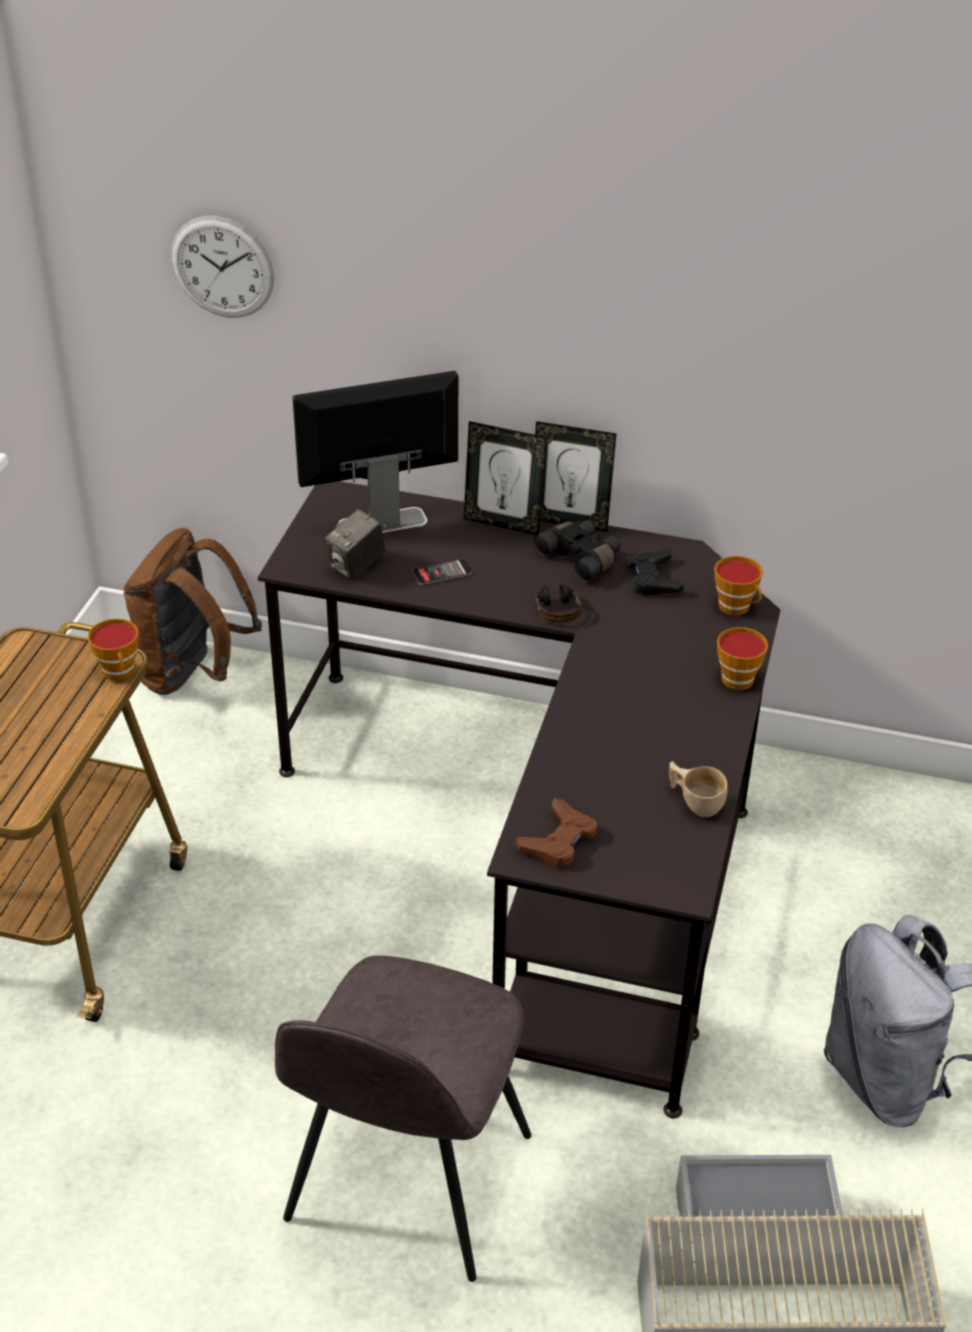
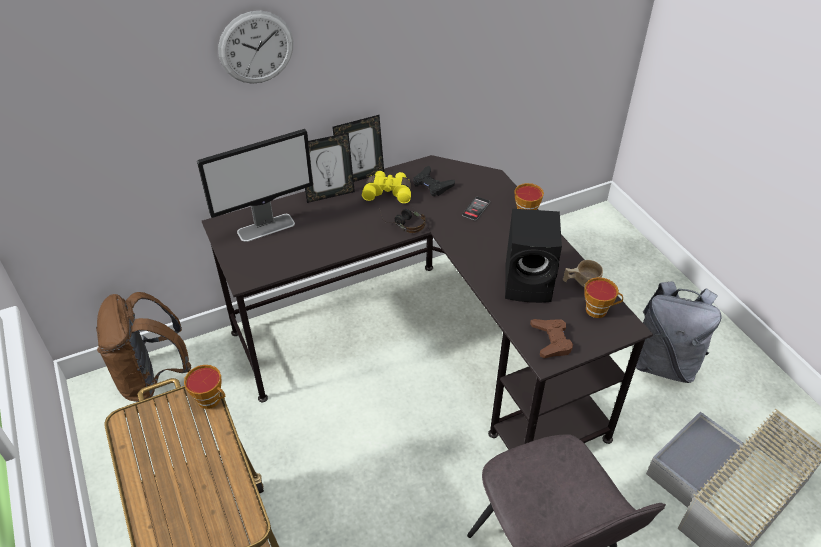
camera: 40 degrees left, 5 degrees up
(222, 267) = (99, 110): wall clock -> wall clock (256, 47)
(356, 566) = (282, 258): camera -> none
(381, 523) = (266, 227): monitor -> monitor turned 150 degrees counterclockwise
(442, 572) = (330, 237): phone -> phone (476, 209)
(582, 558) = (388, 192): black binoculars -> yellow binoculars
(622, 763) = (530, 283): none -> black speaker
(737, 608) = (484, 179): cup -> cup (599, 310)

